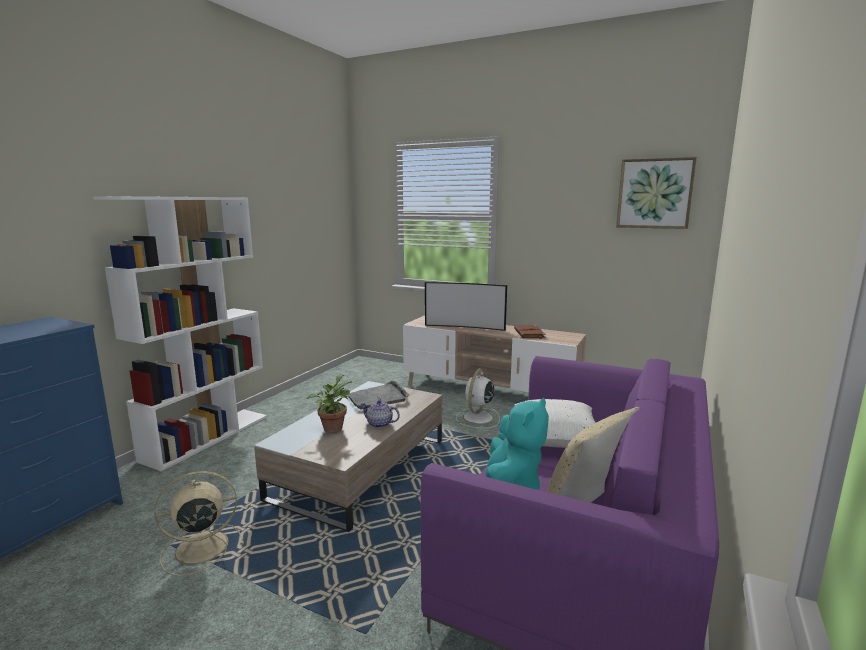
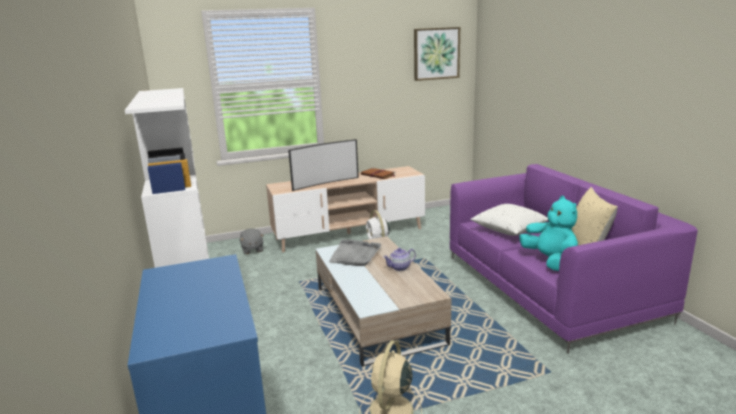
camera: 45 degrees left, 5 degrees up
(333, 427) = (378, 283): potted plant -> none
(394, 375) = (252, 249): none -> grey plush toy

